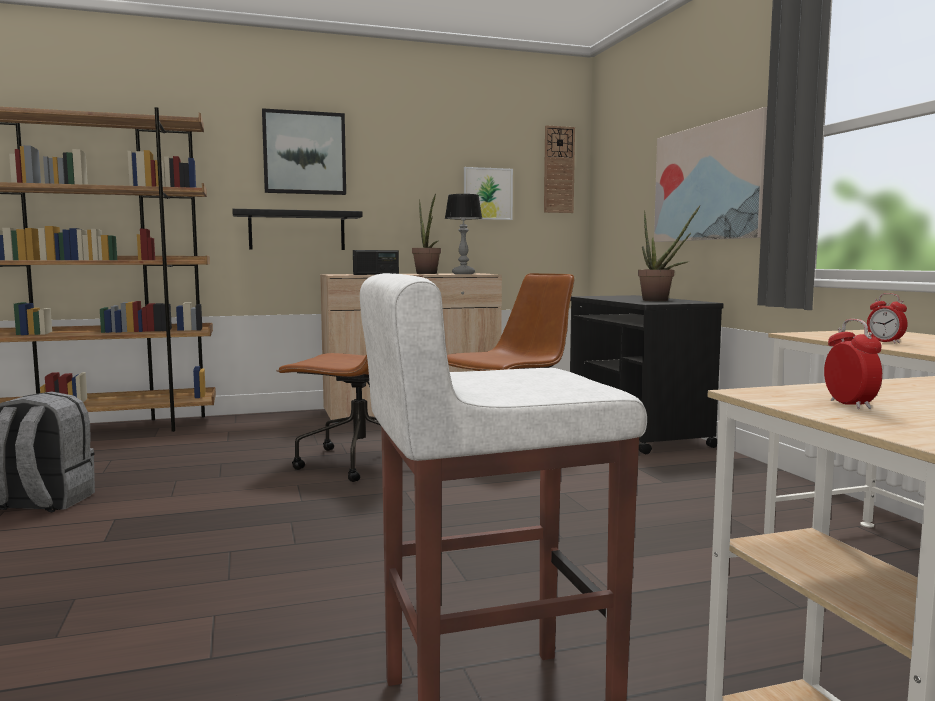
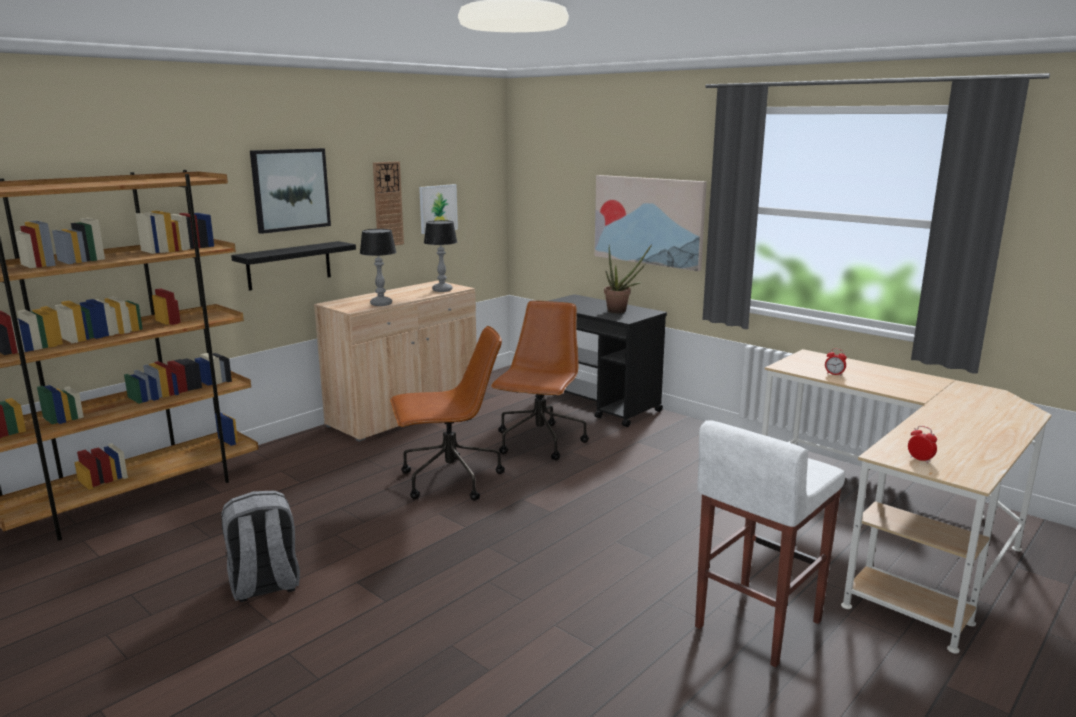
camera: 30 degrees left, 10 degrees up
(376, 274) = (381, 304): radio -> table lamp
(427, 273) = (409, 292): potted plant -> none
(558, 170) = (487, 180): wall clock -> wall clock (388, 204)

